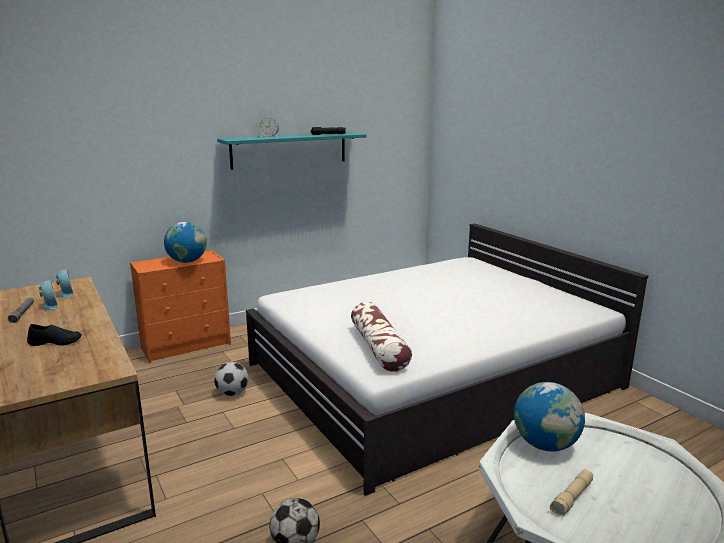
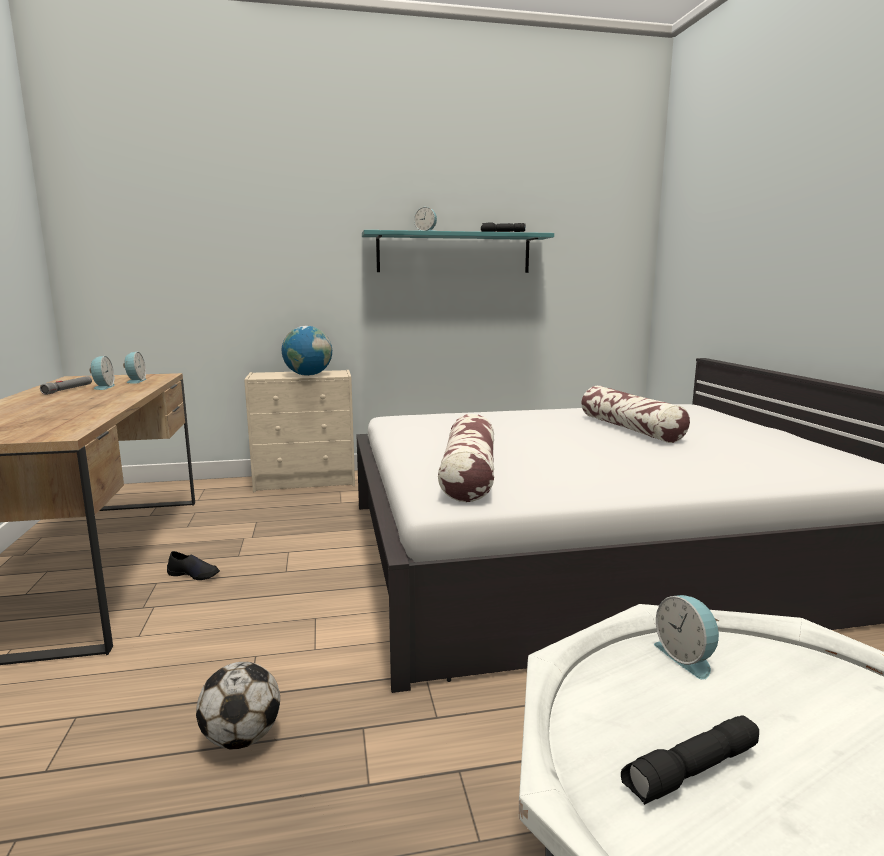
camera: 20 degrees right, 5 degrees down
(56, 342) = (52, 409): black shoe -> black shoe (194, 574)
(187, 346) = (306, 481): orange dresser -> beige dresser
(232, 393) = (315, 534): football -> none
(447, 289) = (630, 429): none -> pillow
(545, 445) = (686, 657): globe -> alarm clock
(572, 498) = (692, 772): beige flashlight -> black flashlight

